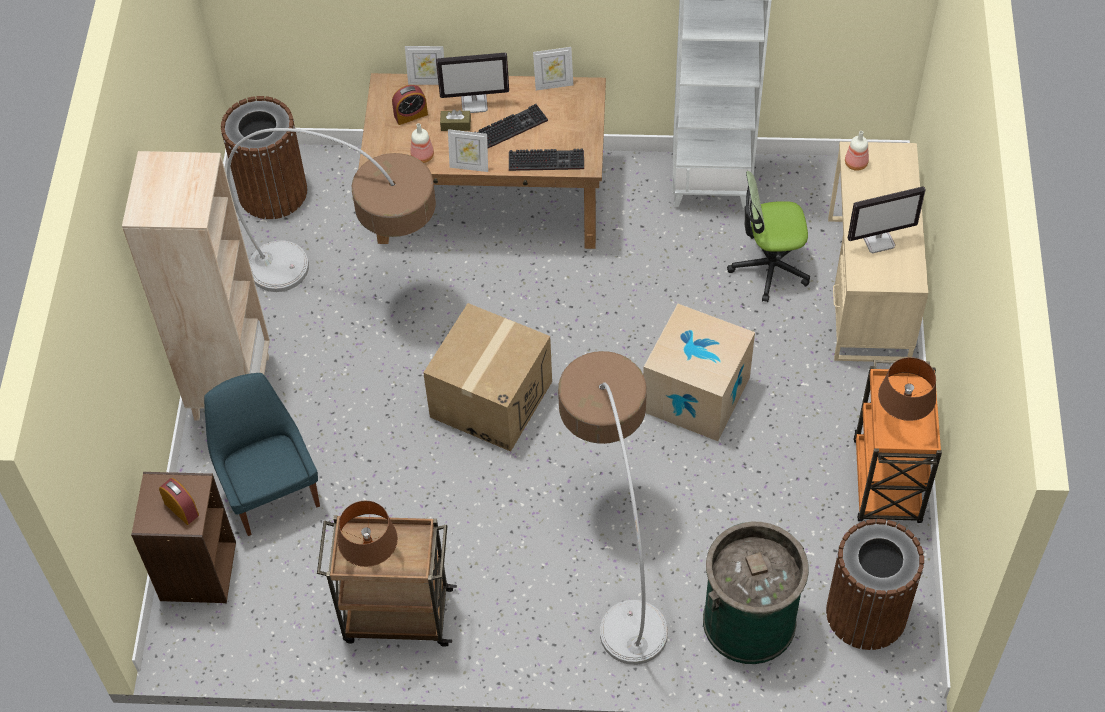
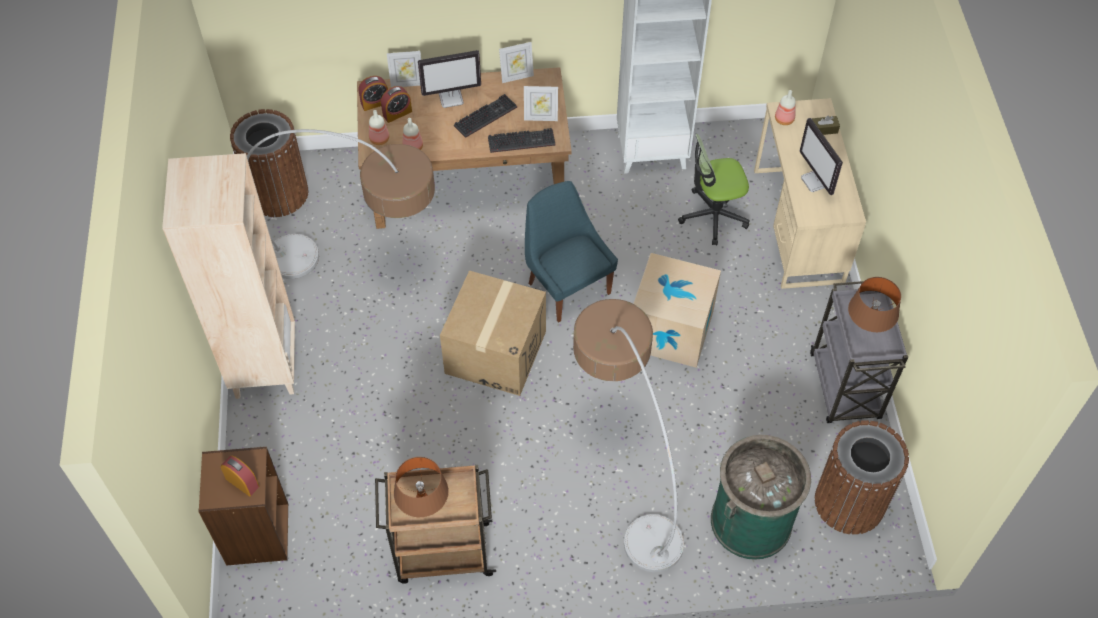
camera: 10 degrees left, 0 degrees up
(270, 491) = (313, 454): blue chair -> blue chair (567, 286)
(386, 142) = (379, 138): none -> bottle
(388, 100) = (375, 103): none -> alarm clock
(455, 125) = (438, 118): brown tissue box -> brown tissue box (823, 129)
(469, 166) = (455, 152): picture frame -> picture frame (541, 118)
(878, 240) = (816, 181): monitor -> monitor turned 90 degrees clockwise
(887, 483) = (845, 388): orange cart -> grey cart

